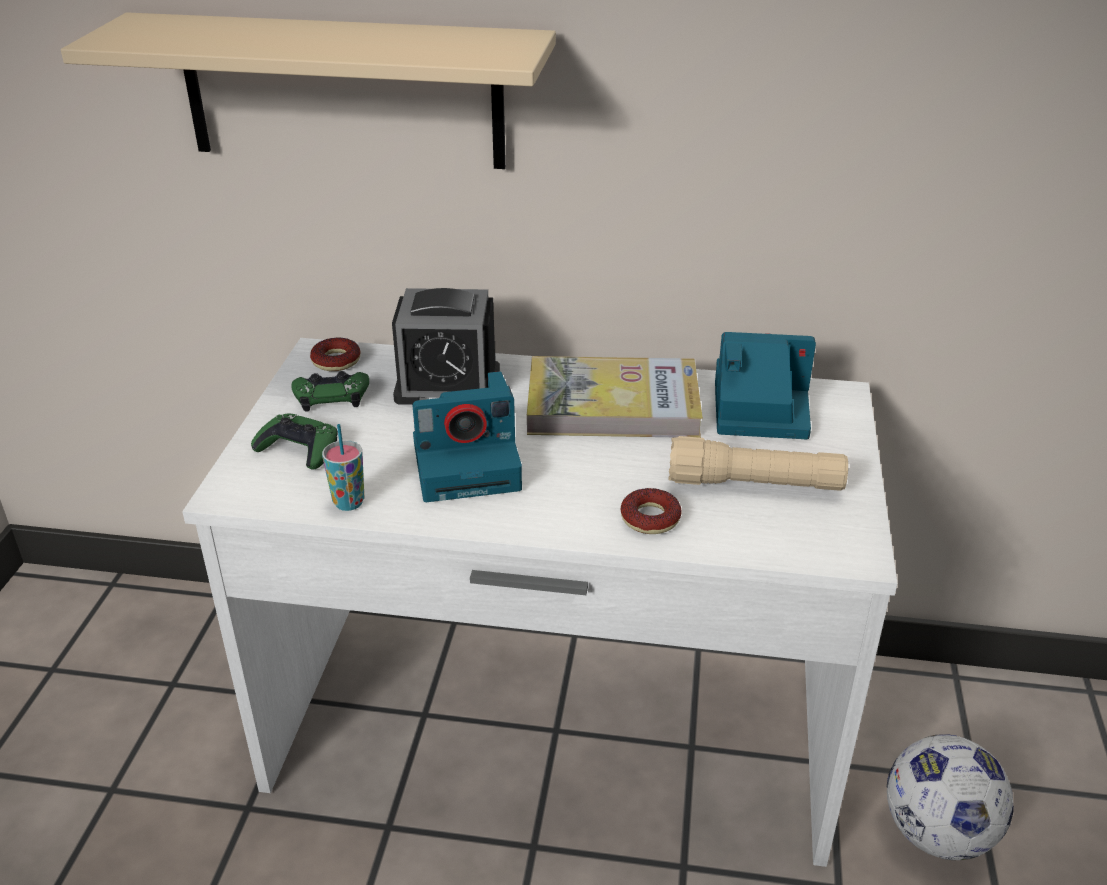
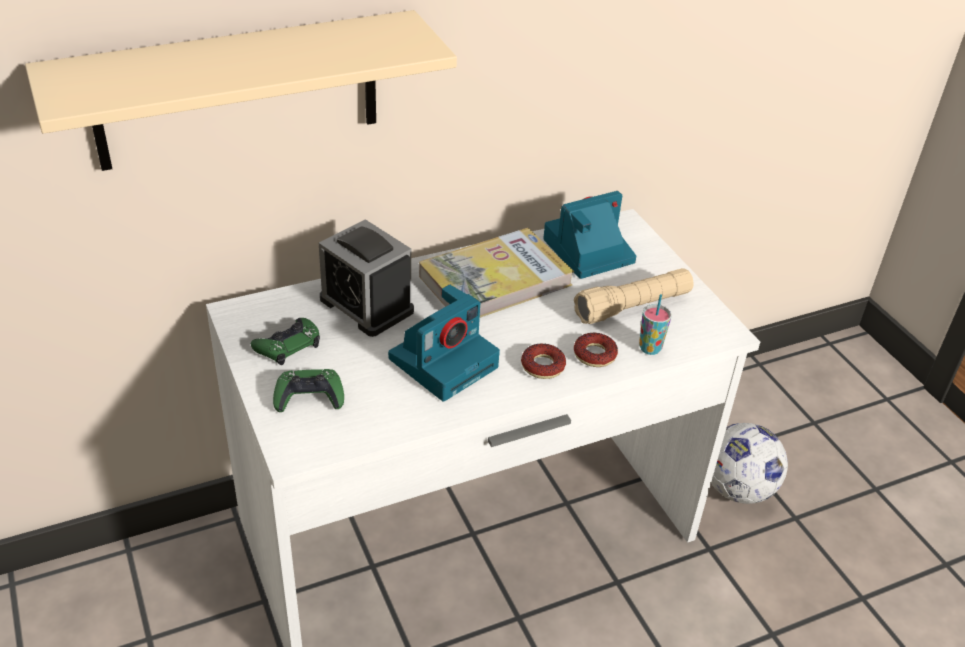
camera: 35 degrees left, 5 degrees up
(336, 361) = (259, 314): donut -> donut (543, 366)
(349, 503) = (391, 423): cup -> cup (650, 348)
(448, 385) = (366, 305): alarm clock -> alarm clock turned 75 degrees clockwise

